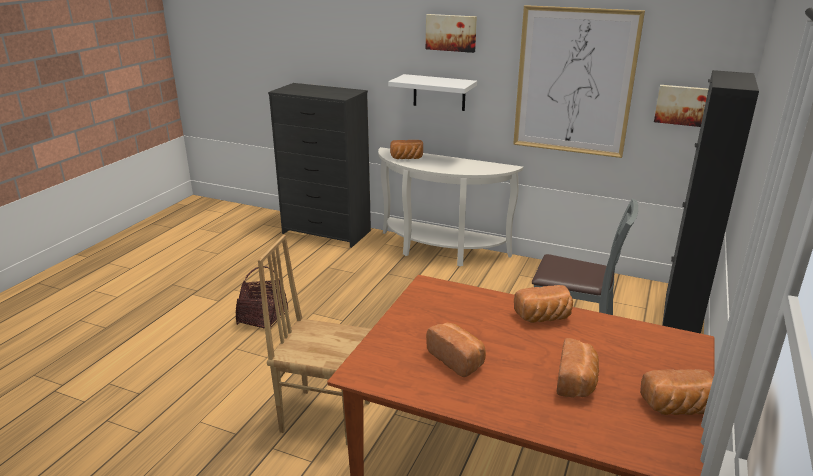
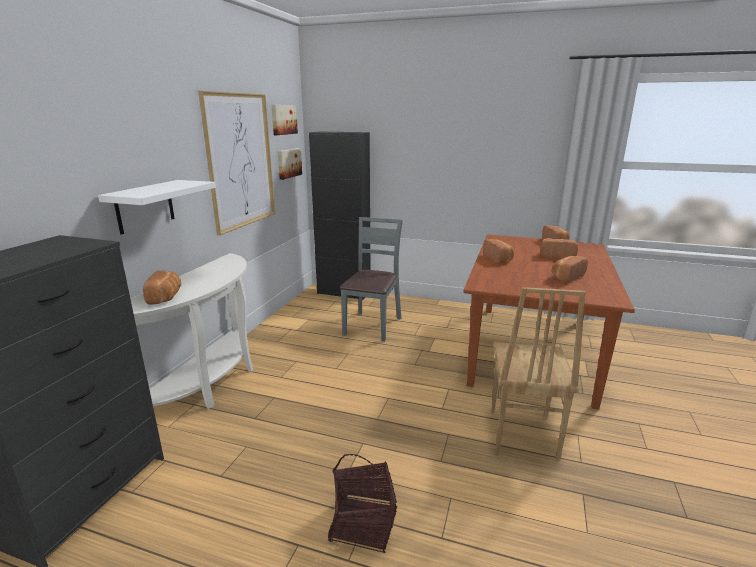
camera: 95 degrees left, 5 degrees down
(451, 32) = (142, 127): picture -> picture (283, 119)

